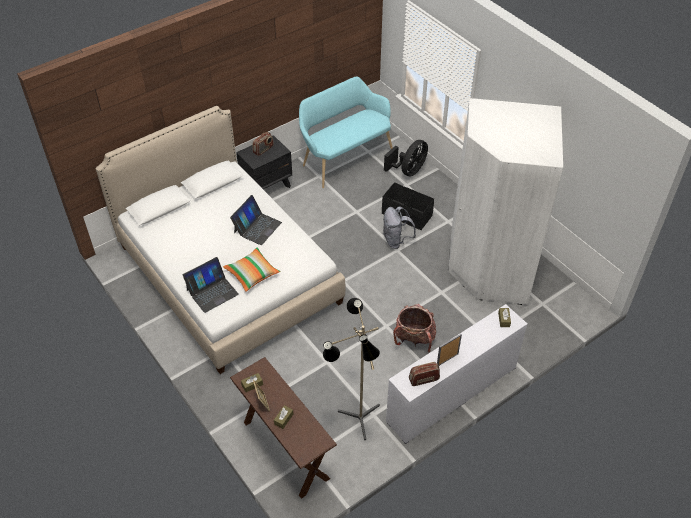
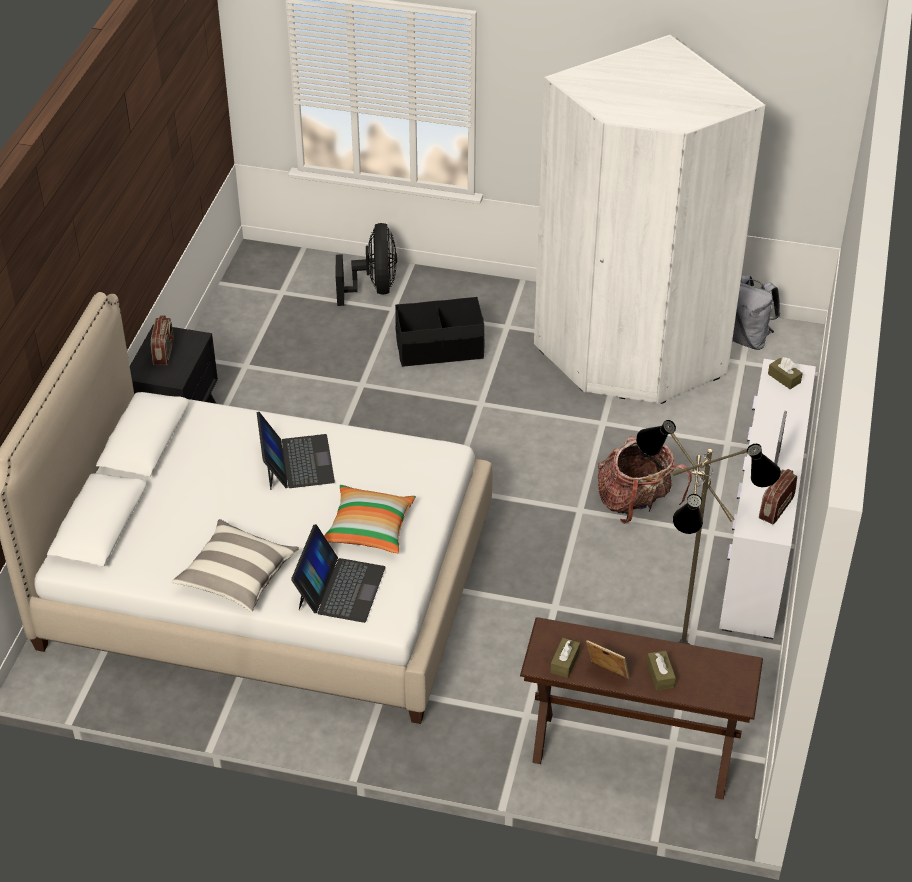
camera: 40 degrees left, 5 degrees down
(182, 261) = (237, 576): none -> pillow
(344, 157) = (255, 319): turquoise bench -> none
(396, 240) = (465, 391): grey backpack -> grey backpack (747, 339)

